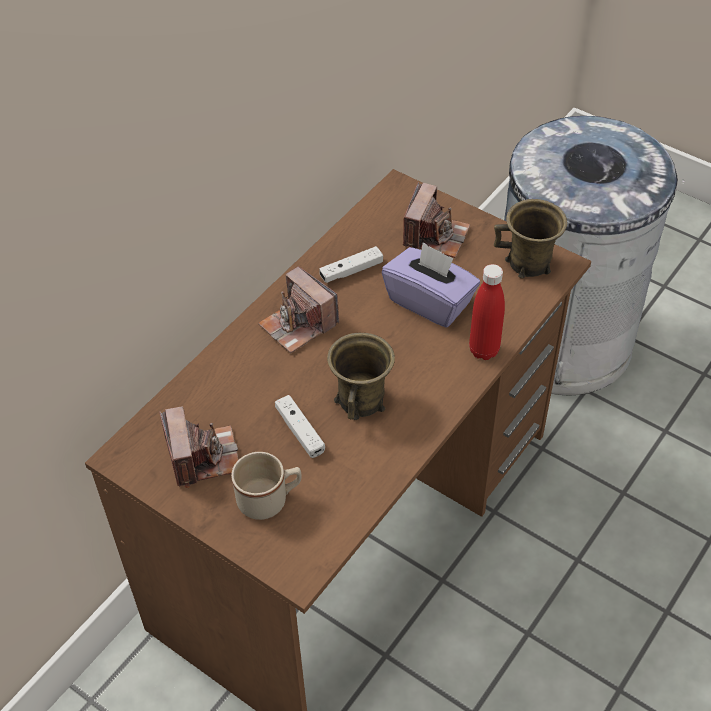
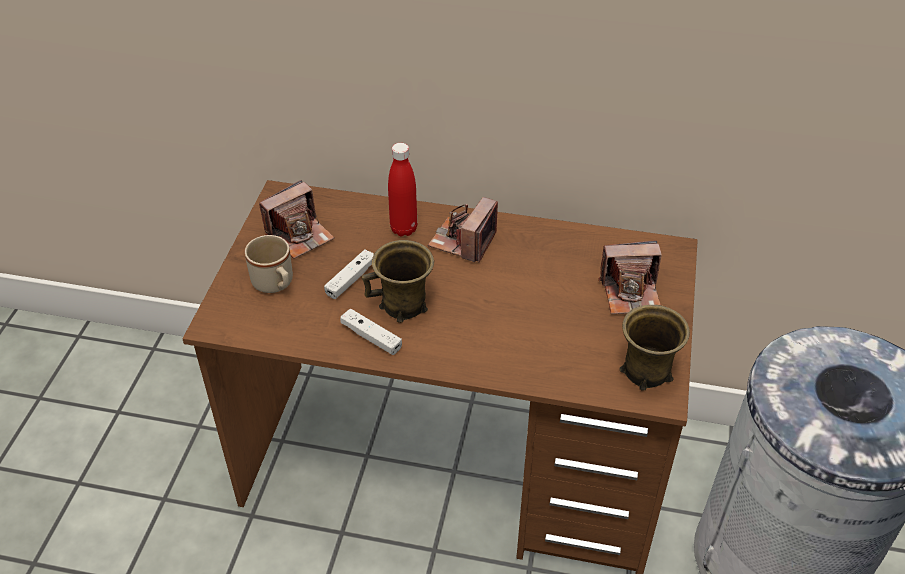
camera: 65 degrees right, 5 degrees down
(351, 271) = (546, 252): white game controller -> white game controller (371, 337)
(430, 302) = (544, 314): purple tissue box -> none
(484, 350) = (509, 369): red bottle -> red bottle (403, 229)

